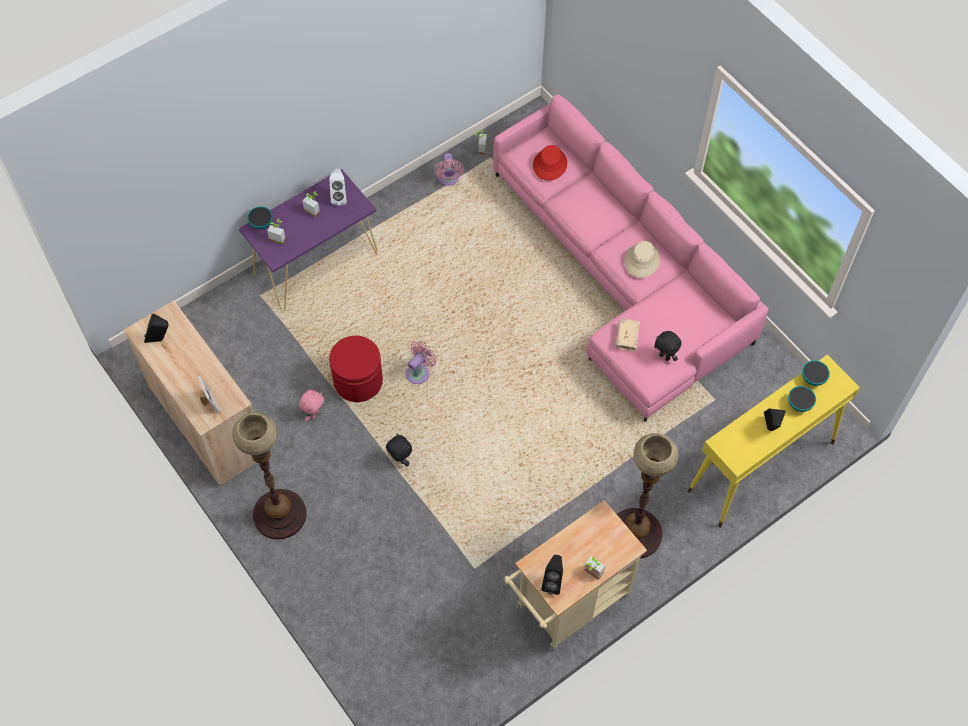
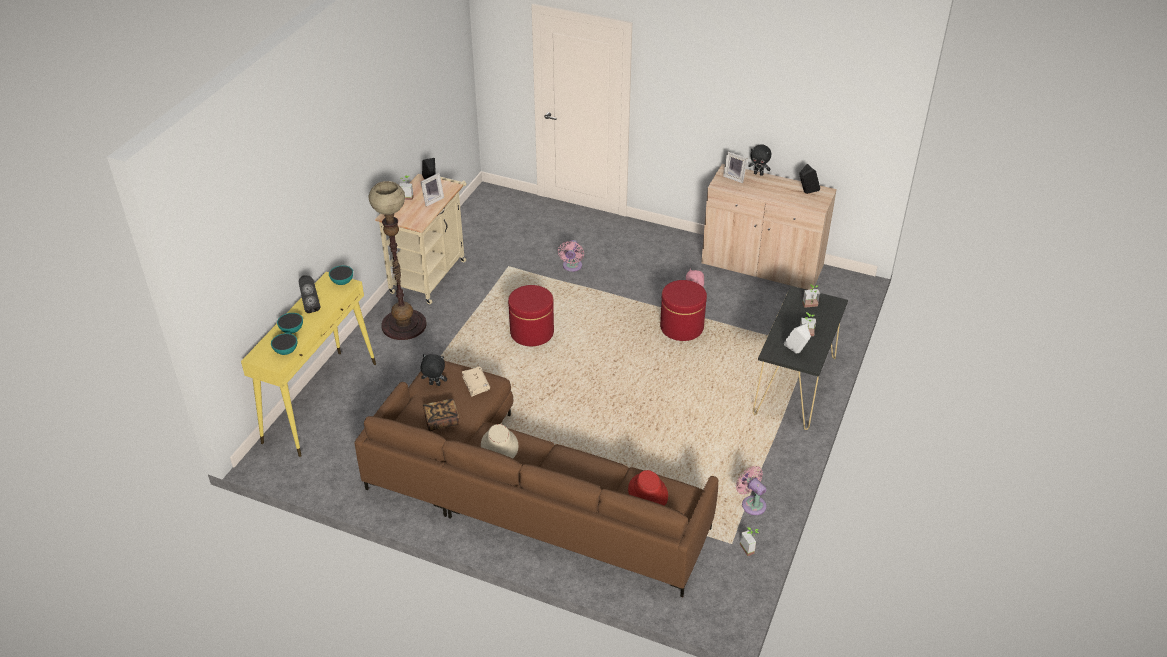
camera: 150 degrees right, 20 degrees down
(261, 223) = (834, 309): bowl -> bowl (342, 282)
(279, 514) = (662, 242): floor lamp -> none
(316, 263) = (794, 386): purple console table -> black console table
(400, 459) = (608, 298): black plush toy -> black plush toy (758, 174)
(419, 372) = (641, 351): pink fan -> pink fan (572, 267)
(509, 452) = (532, 332): none -> red ottoman
(566, 550) = (432, 200): none -> picture frame
(622, 276) = (523, 492): pink sofa -> brown sofa
(678, 310) = (441, 421): none -> book

